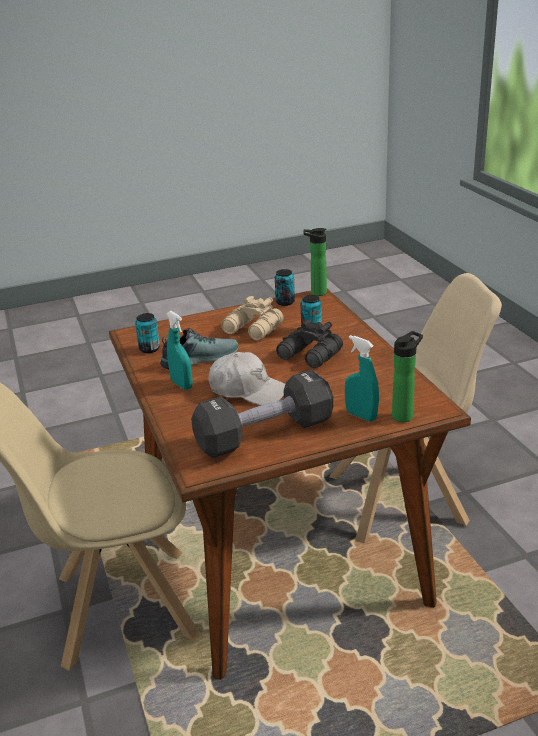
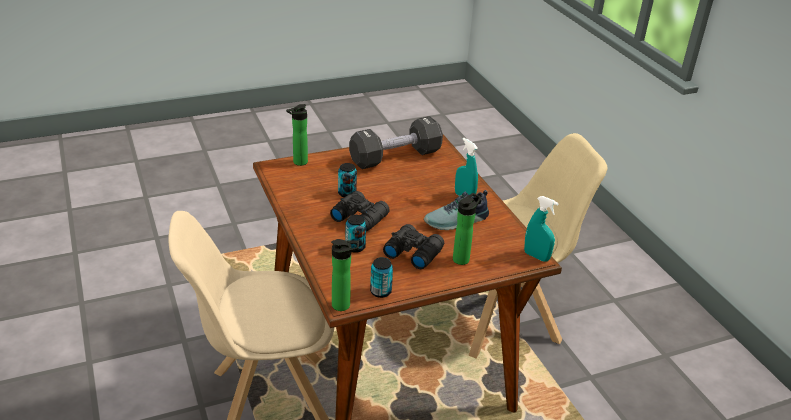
camera: 175 degrees right, 5 degrees up
(149, 349) = (507, 236): can -> can (347, 193)
(204, 328) = (462, 258): none -> bottle
(248, 390) = (410, 189): white cap -> none
(253, 330) = (413, 252): beige binoculars -> black binoculars
(361, 416) = (328, 164): turquoise spray bottle -> turquoise spray bottle (536, 256)

